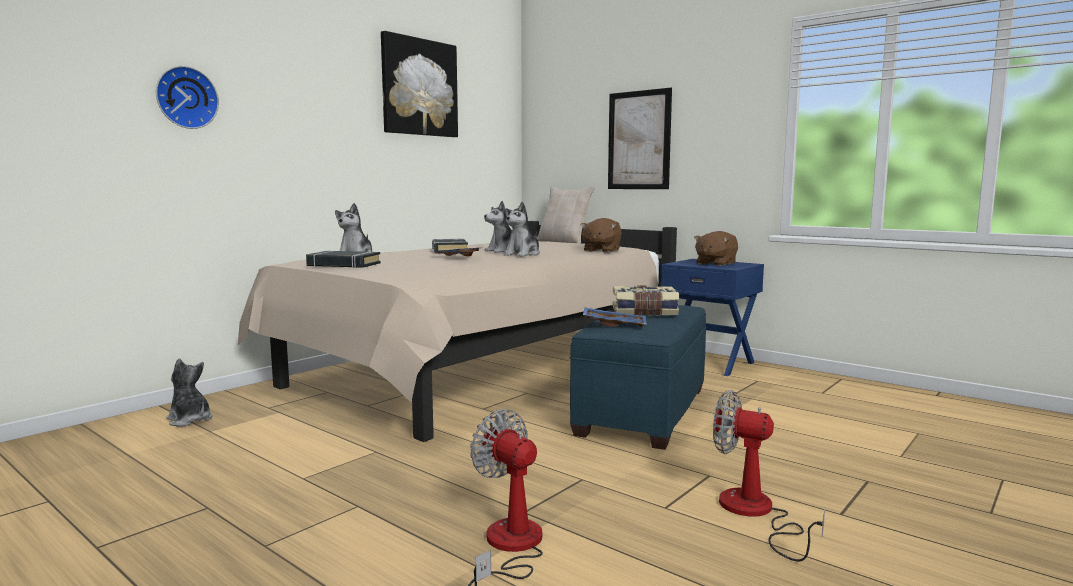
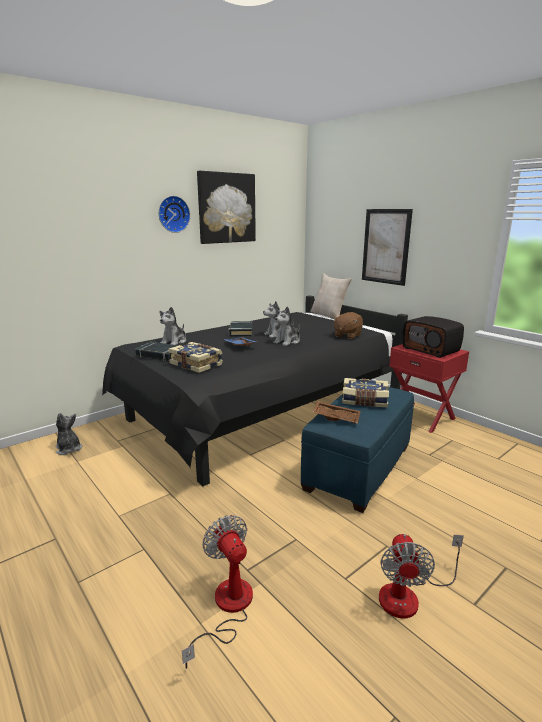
camera: 10 degrees right, 10 degrees up
(185, 98) = (58, 237): wall clock -> wall clock (173, 214)
(405, 268) = (197, 364): none -> book
(483, 369) = (261, 411): beige bed -> black bed
(614, 324) = (336, 417): blue tray -> brown tray
(709, 363) = (421, 416): blue nightstand -> red nightstand
(715, 264) = (431, 349): brown plush toy -> radio
(755, 513) = (409, 594): fan -> fan turned 120 degrees counterclockwise

